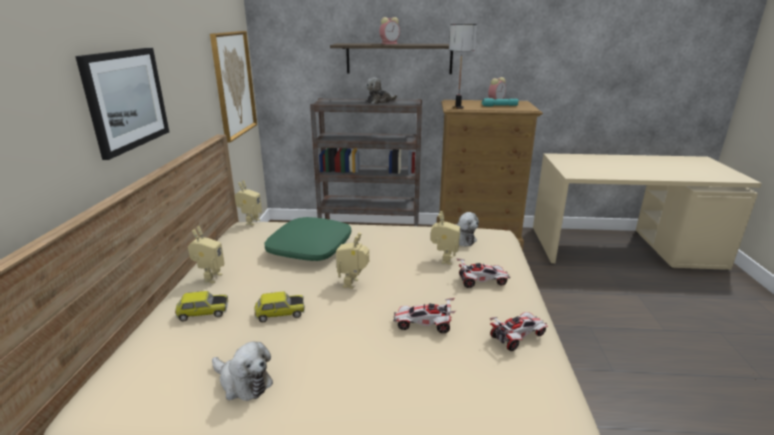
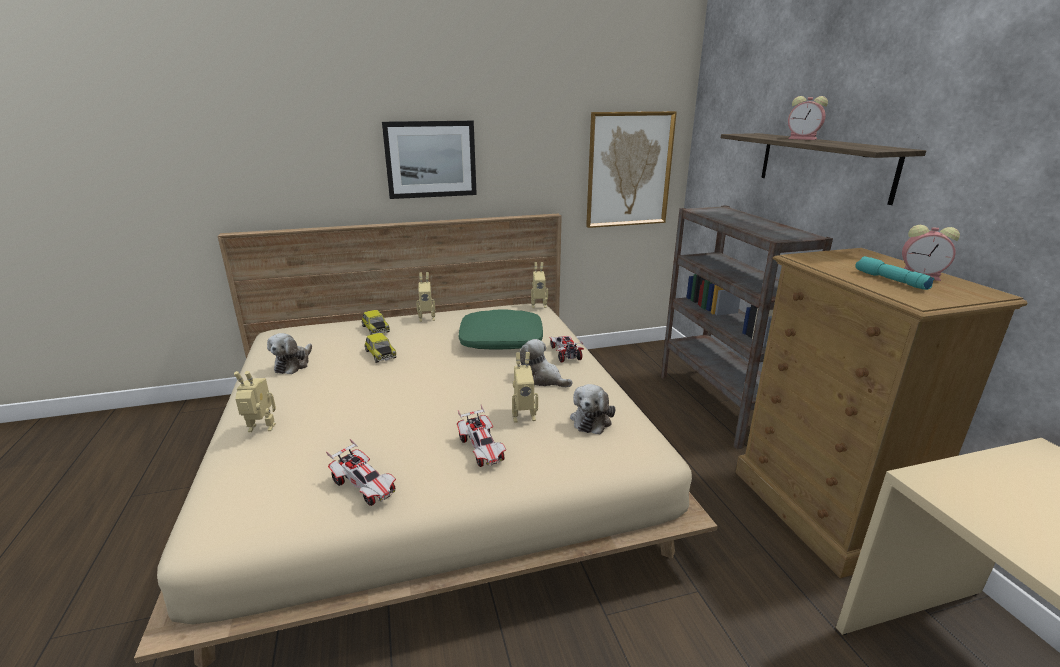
camera: 70 degrees right, 0 degrees up
(353, 283) = (441, 374): toy robot -> toy robot (260, 430)
(380, 102) = (760, 225): plush toy -> plush toy (542, 379)
(424, 325) = (376, 423): toy car -> toy car (564, 354)
(458, 107) = (808, 259): table lamp -> none

